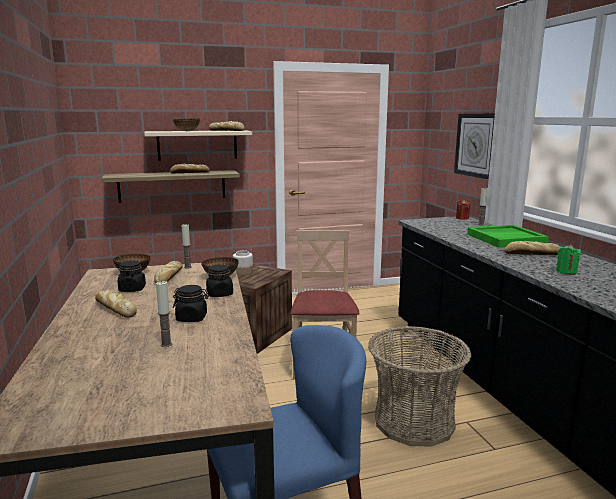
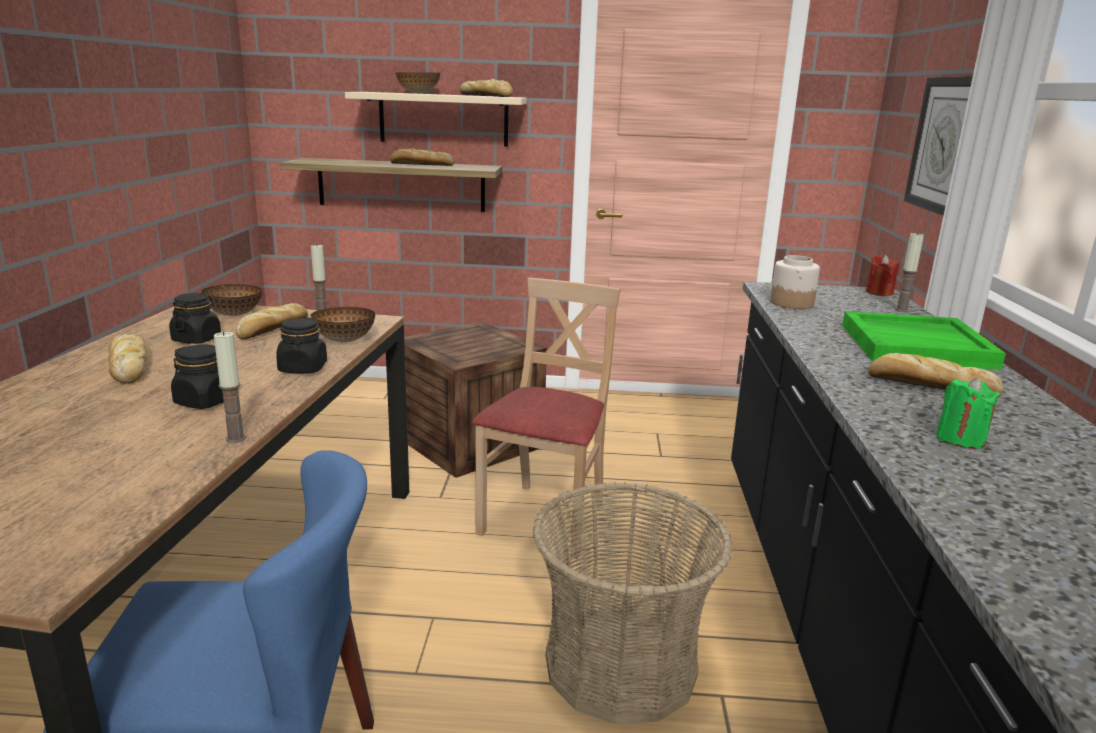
camera: 20 degrees right, 5 degrees up
(166, 344) = (106, 438): candle -> candle (235, 438)
(243, 272) = (467, 339): jar -> jar (792, 303)

